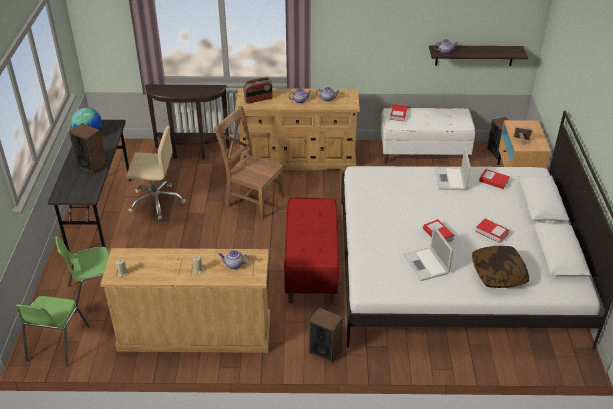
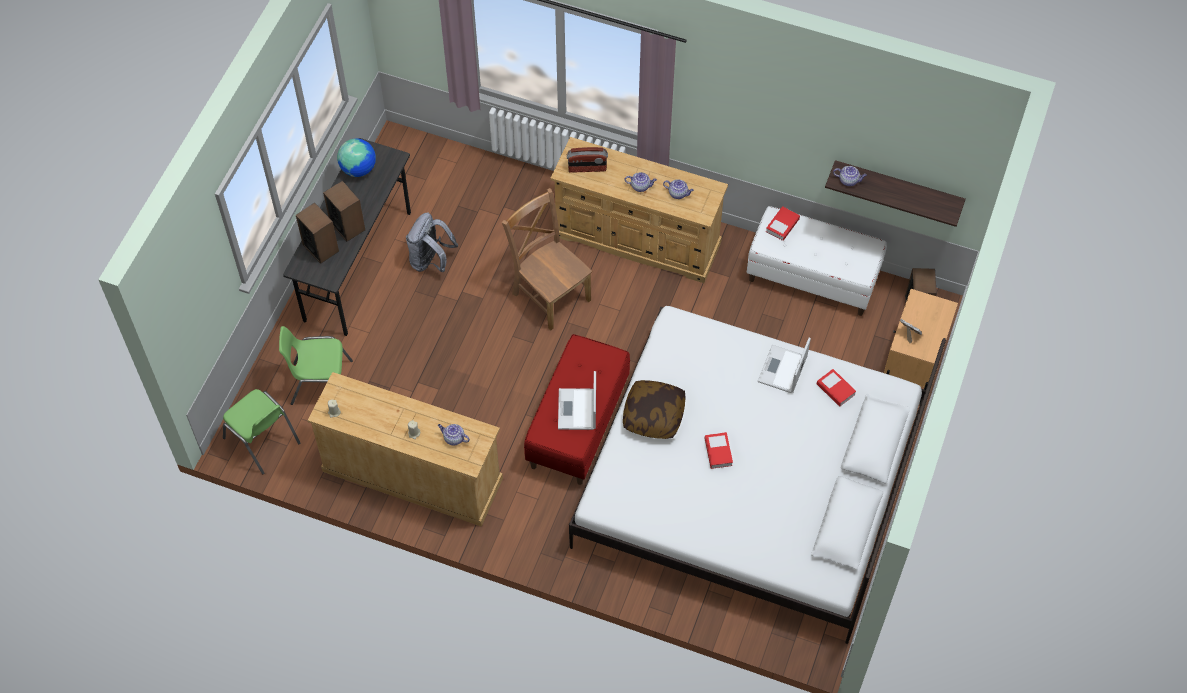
camera: 20 degrees right, 20 degrees up
(56, 344) = (263, 441): green chair -> green chair turned 75 degrees counterclockwise
(156, 202) = (431, 261): beige office chair -> grey backpack
(191, 152) = (502, 184): brown console table -> none
(325, 350) = (544, 544): speaker -> speaker (321, 248)
(426, 265) = (681, 492): laptop -> laptop (577, 410)
(491, 232) = (784, 469): book -> none
(498, 274) = (756, 531): pillow -> pillow (653, 415)

